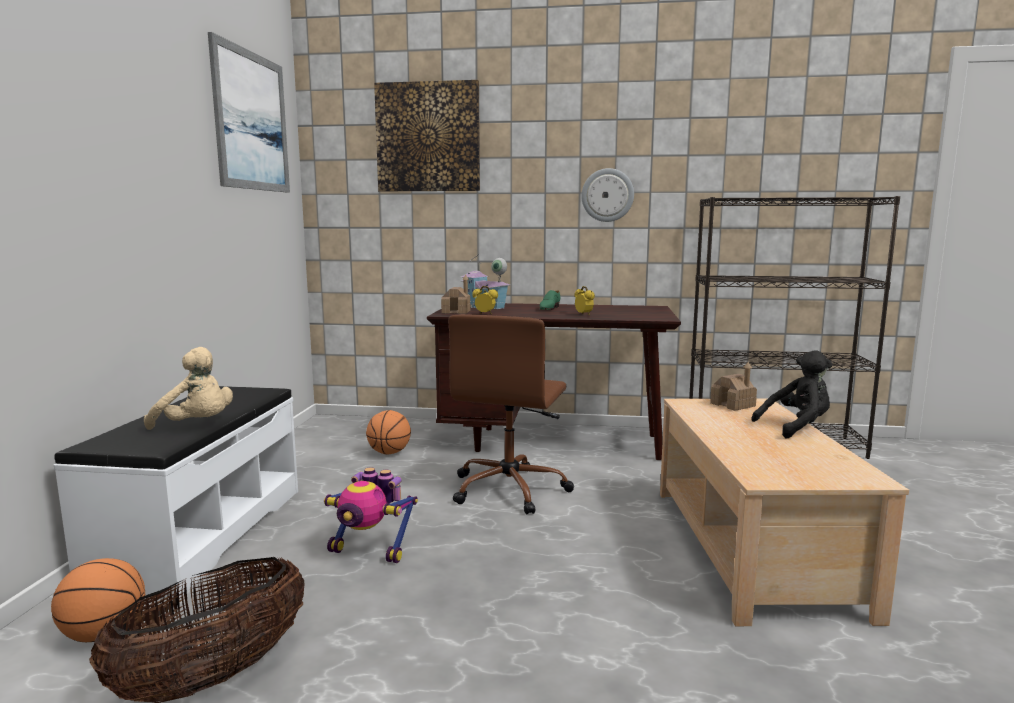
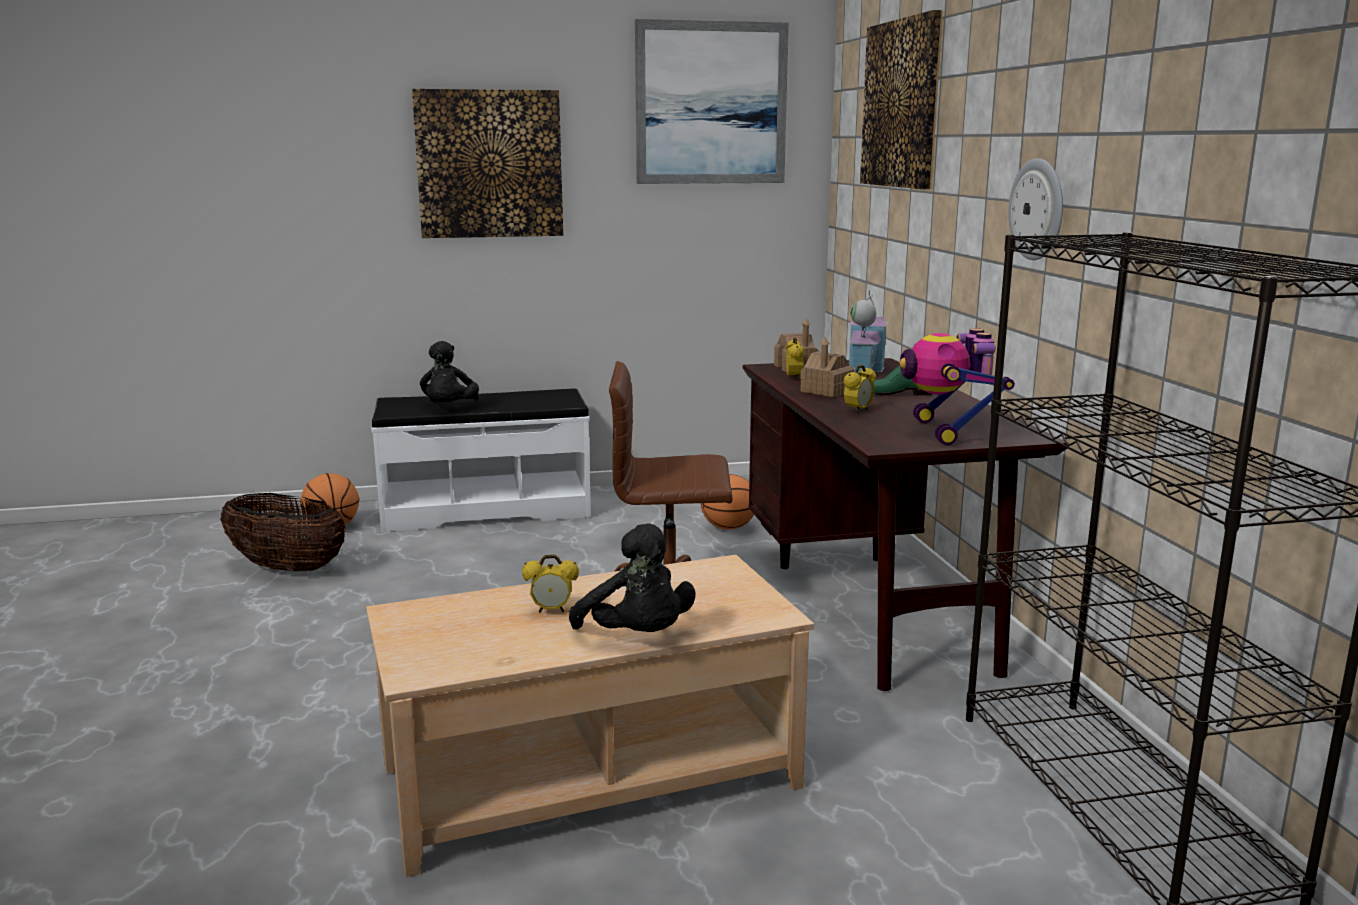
camera: 70 degrees right, 5 degrees up
(122, 153) = (489, 164): none -> picture
(197, 425) = (450, 408): beige plush toy -> black plush toy
(370, 551) = (481, 571): toy robot -> toy robot (947, 432)
(733, 405) = (736, 596): toy house -> toy house (826, 391)
(756, 440) = (552, 610): none -> alarm clock

